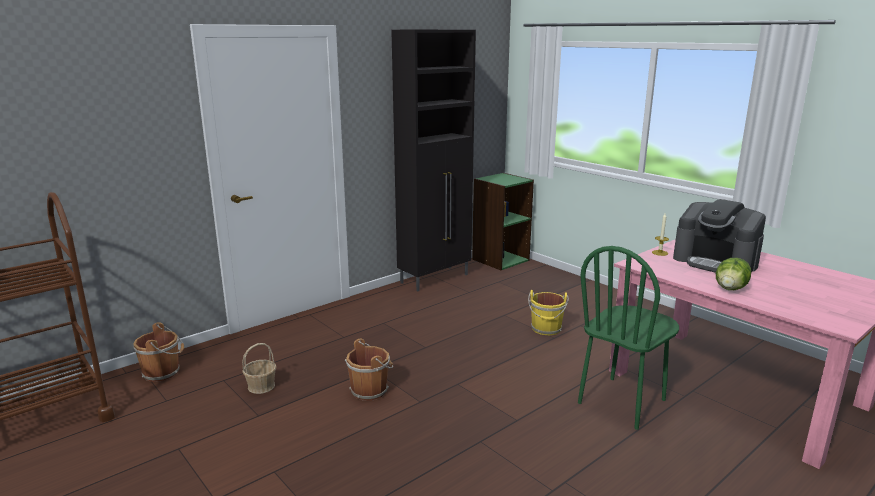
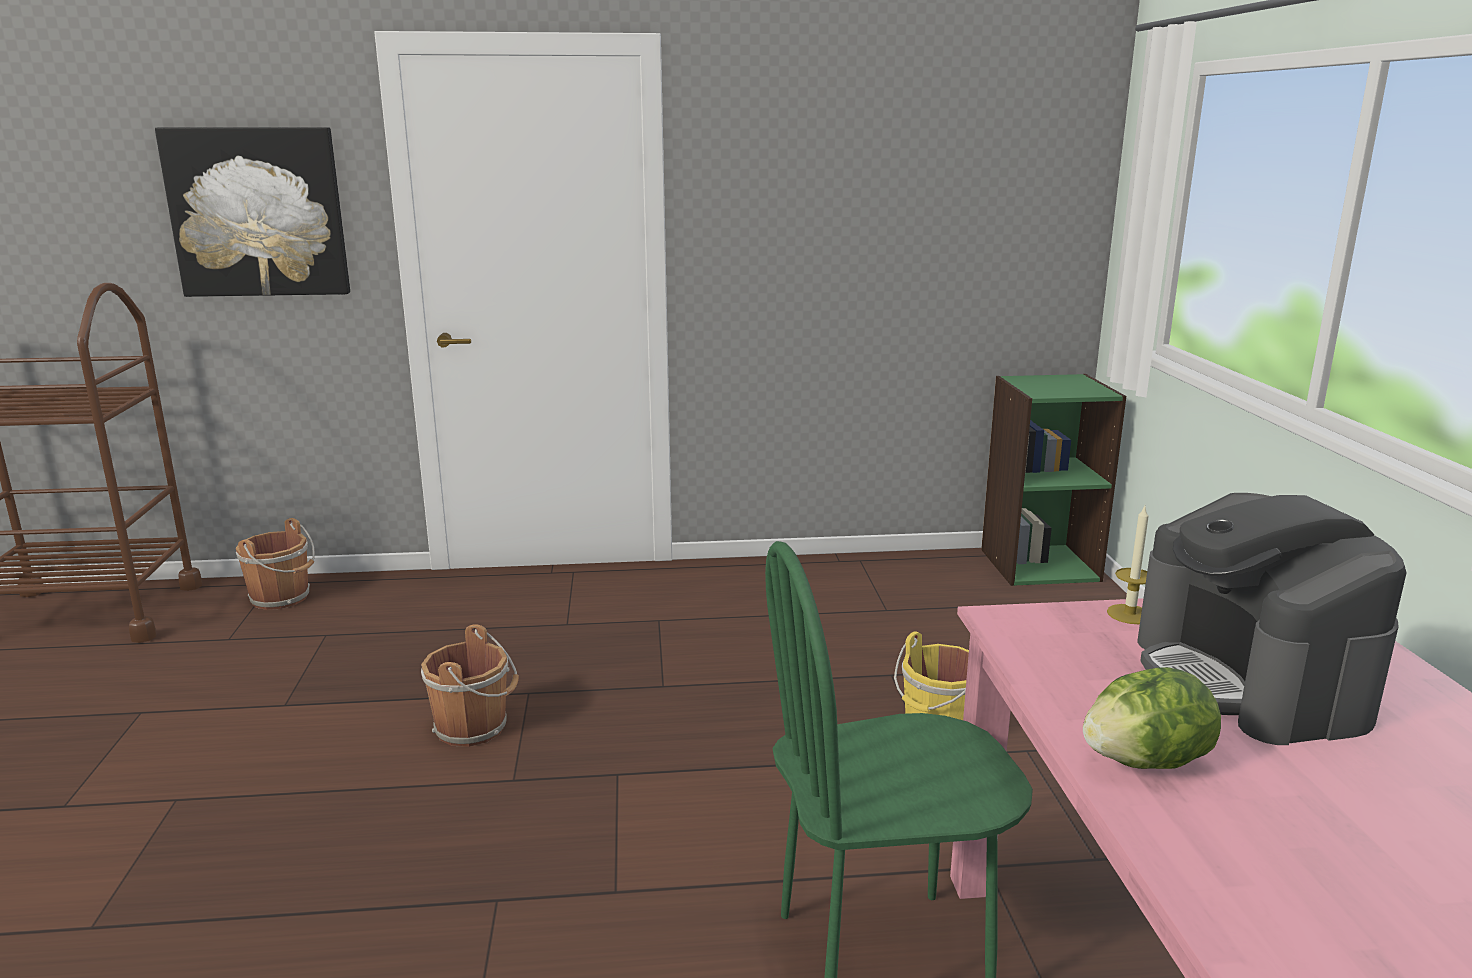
camera: 35 degrees right, 0 degrees up
(121, 136) = (258, 212): none -> picture
(261, 386) = (352, 662): basket -> none
(435, 278) = (859, 568): black cabinet -> none

